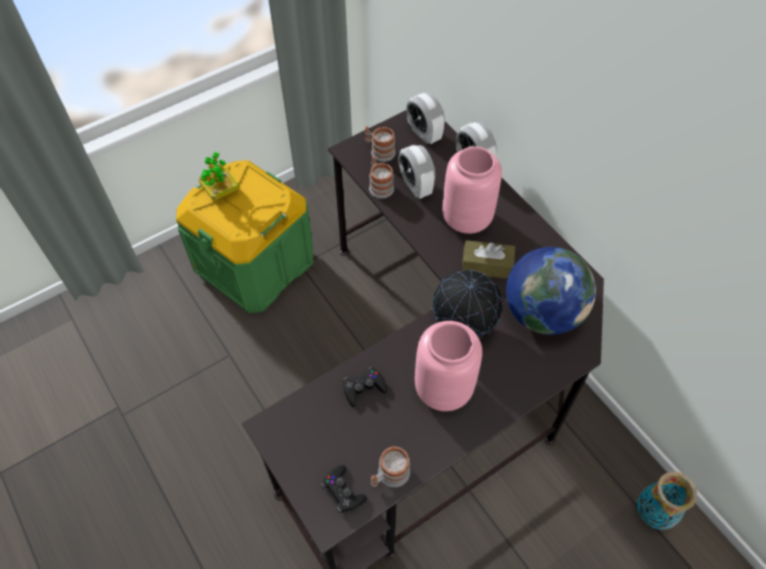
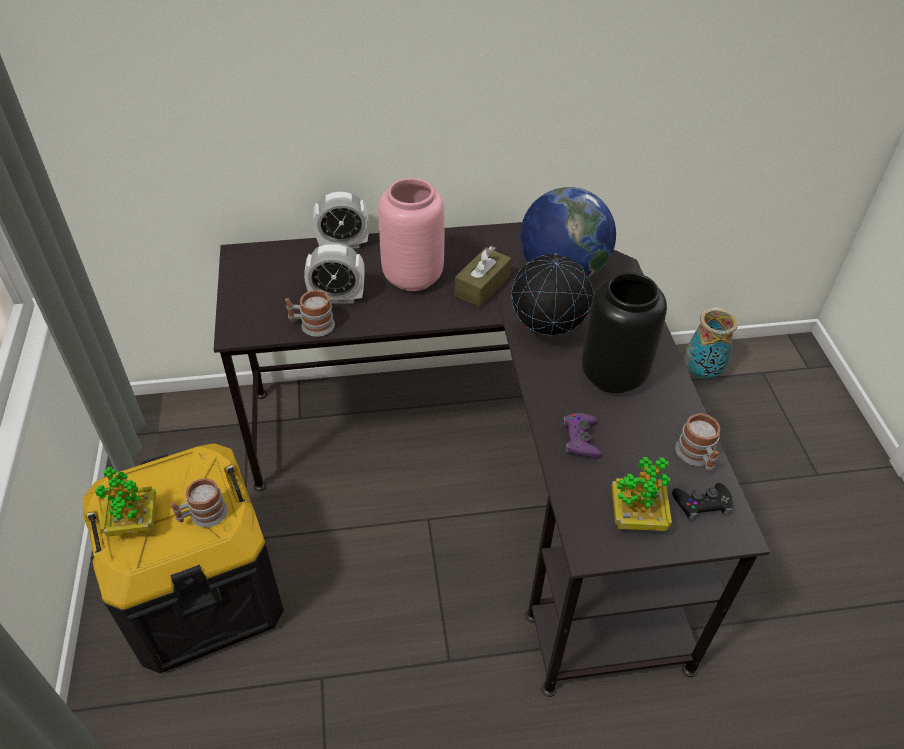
camera: 65 degrees left, 10 degrees down
(255, 263) = (201, 591): green storage box -> black storage box
(310, 448) = (636, 516): none -> potted plant
(364, 388) = (580, 439): black game controller -> purple game controller
(379, 151) = (260, 306): mug -> mug (202, 515)
(424, 134) = (269, 263): alarm clock -> none
(444, 390) = (614, 375): pink vase -> black vase

